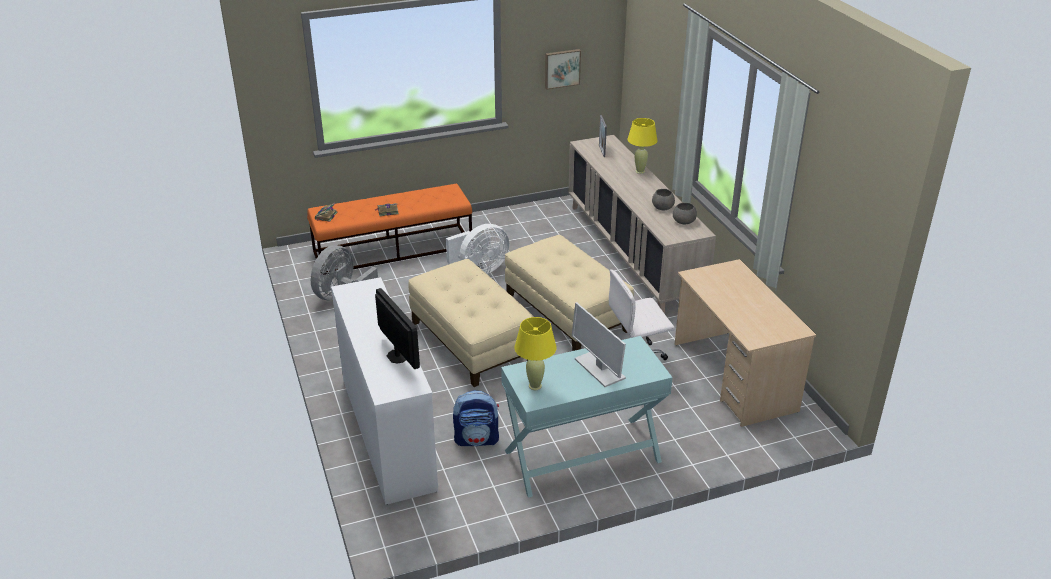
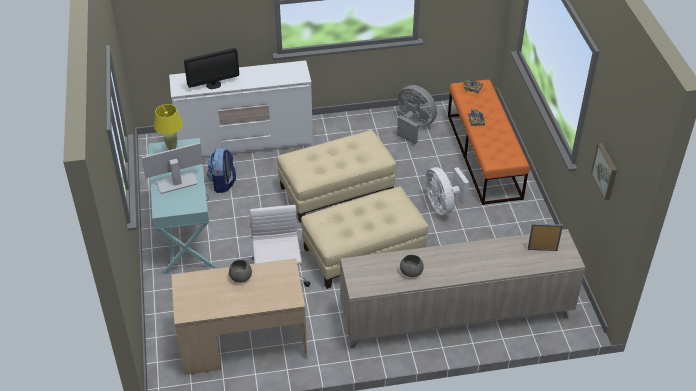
camera: 100 degrees right, 10 degrees up
(640, 171) = (490, 270): yellow table lamp -> none
(684, 221) = (380, 281): grey bowl -> grey bowl (241, 277)

